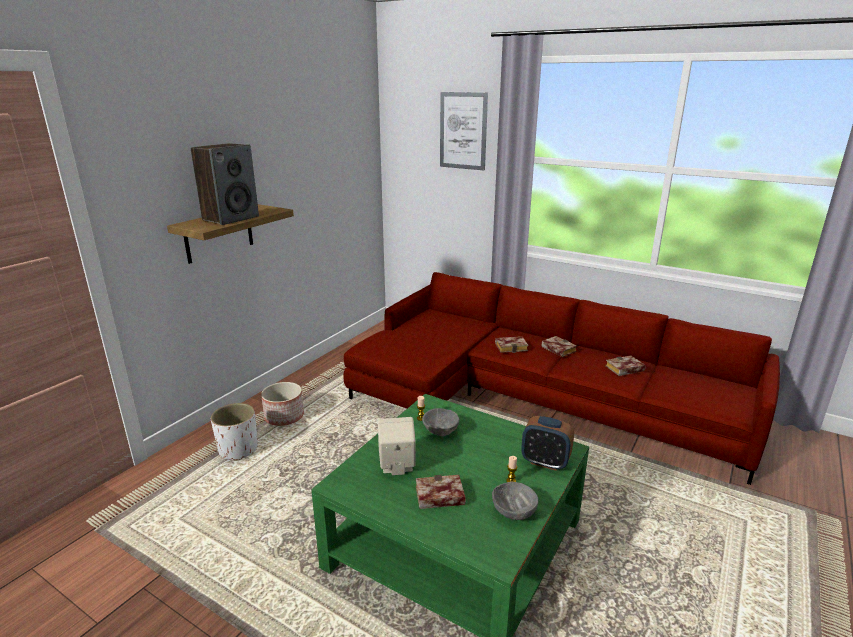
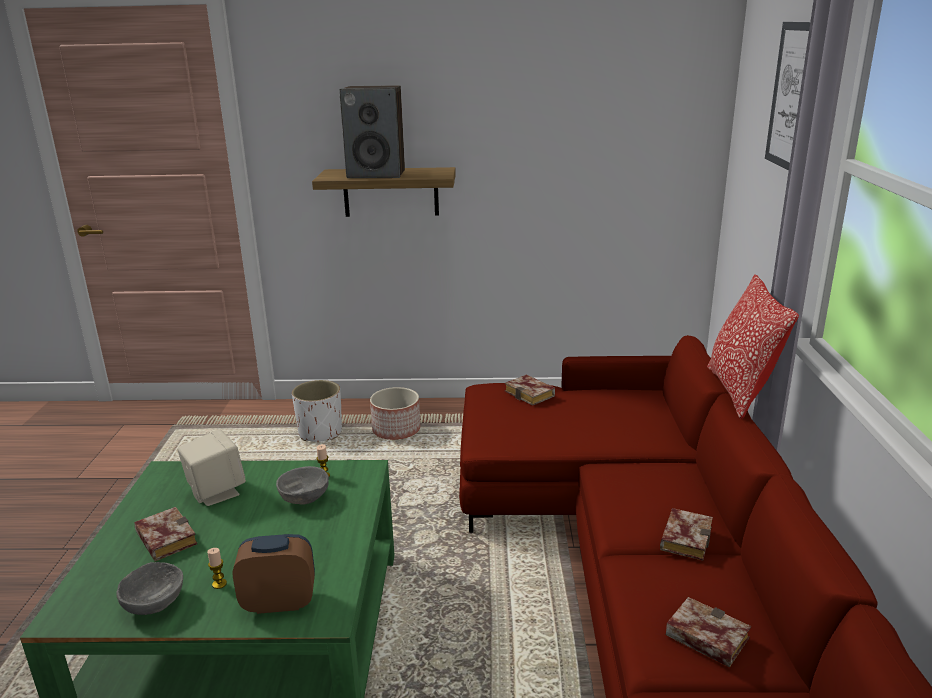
camera: 60 degrees right, 0 degrees up
(504, 283) = (740, 391): none -> pillow
(512, 347) = (631, 492): book -> book (531, 394)
(545, 462) = (279, 602): alarm clock -> alarm clock turned 90 degrees clockwise

